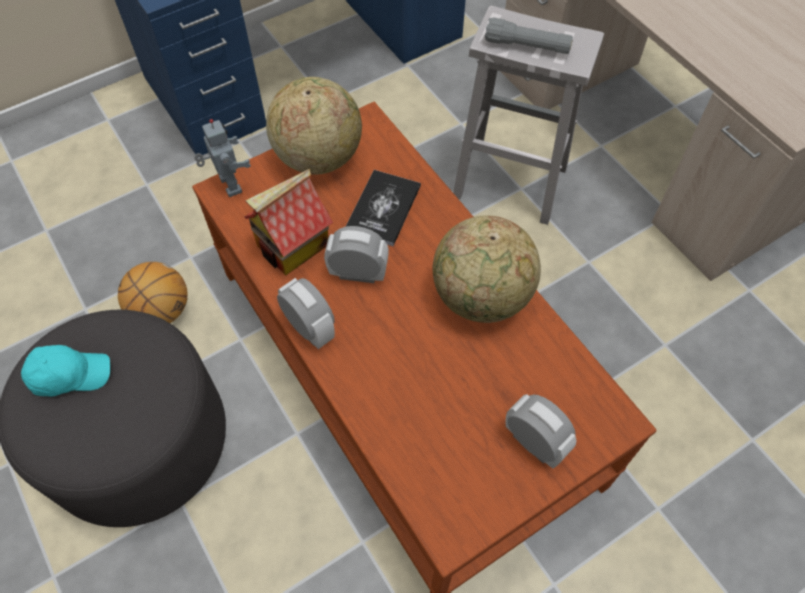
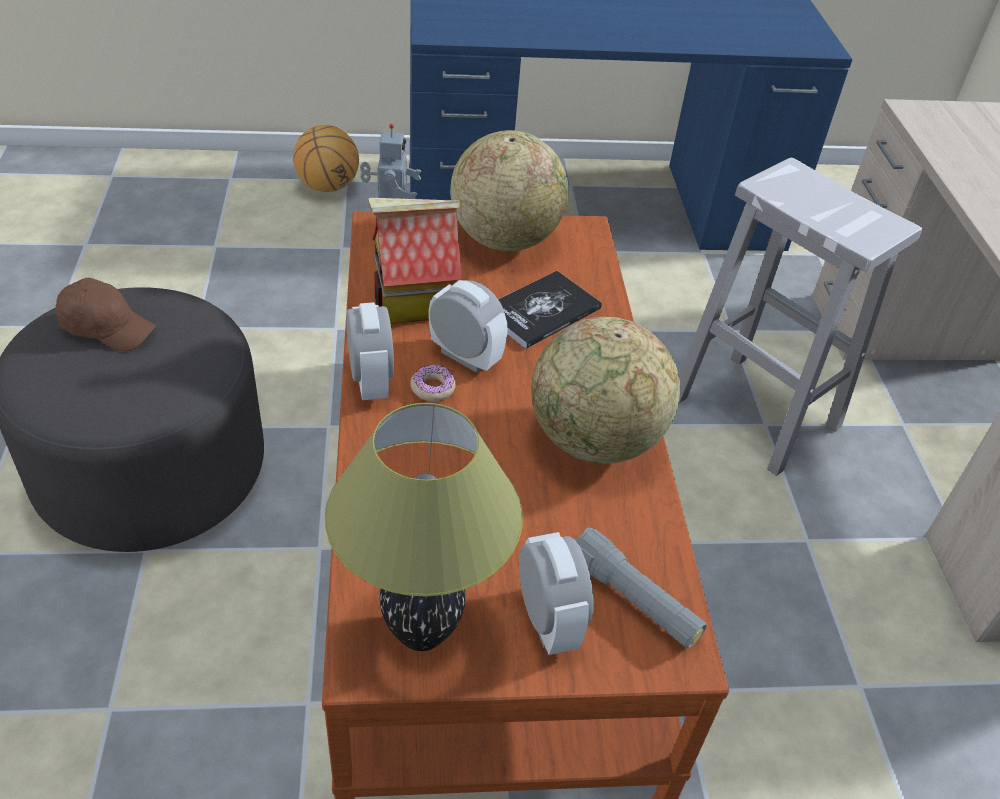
camera: 25 degrees right, 15 degrees down
(70, 374) = (107, 327): turquoise cap -> brown cap
(161, 311) = (268, 363): basketball -> basketball (327, 187)
(354, 311) = (433, 388): none -> donut
(467, 494) = (421, 631): none -> table lamp
(527, 46) = (811, 205): grey flashlight -> grey flashlight (633, 599)

